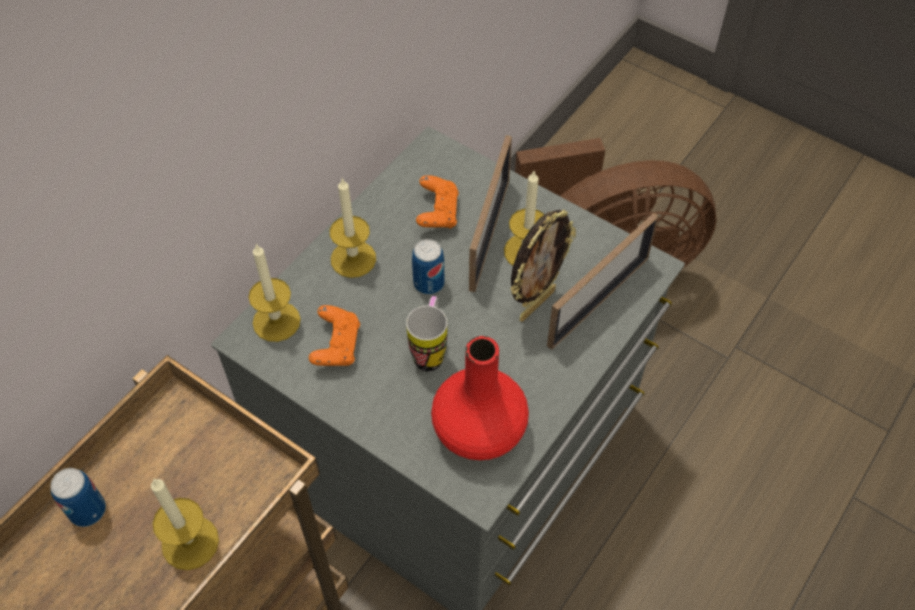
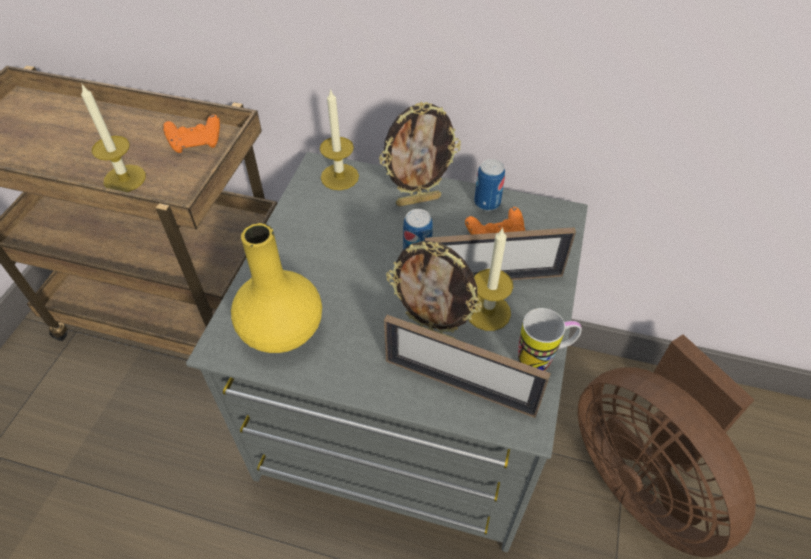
camera: 70 degrees right, 5 degrees down
(88, 510) = (142, 127): can -> can (487, 203)
(336, 346) = (331, 216): orange game controller -> orange game controller (196, 143)
(353, 259) = (418, 200): candle -> picture frame
(430, 351) = (349, 274): mug -> mug (542, 362)
(480, 430) = (281, 330): red vase -> yellow vase

